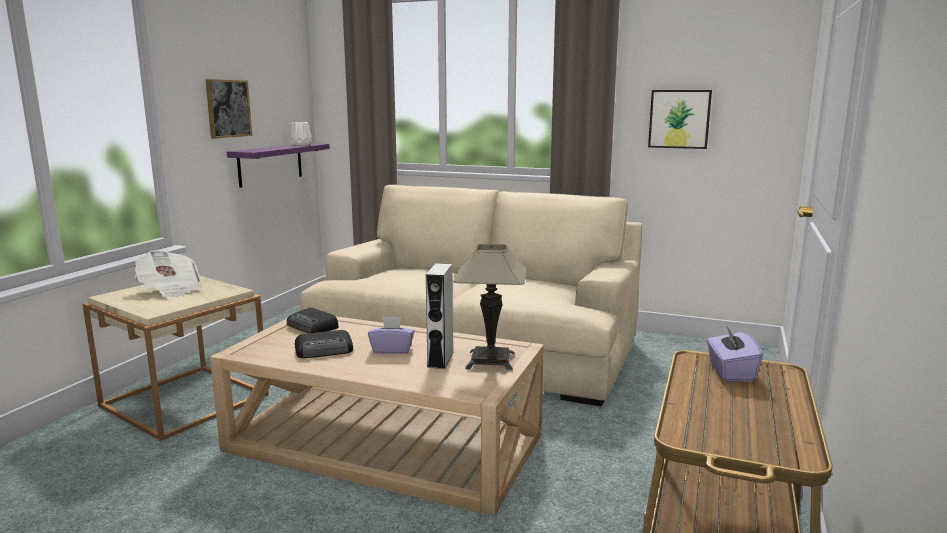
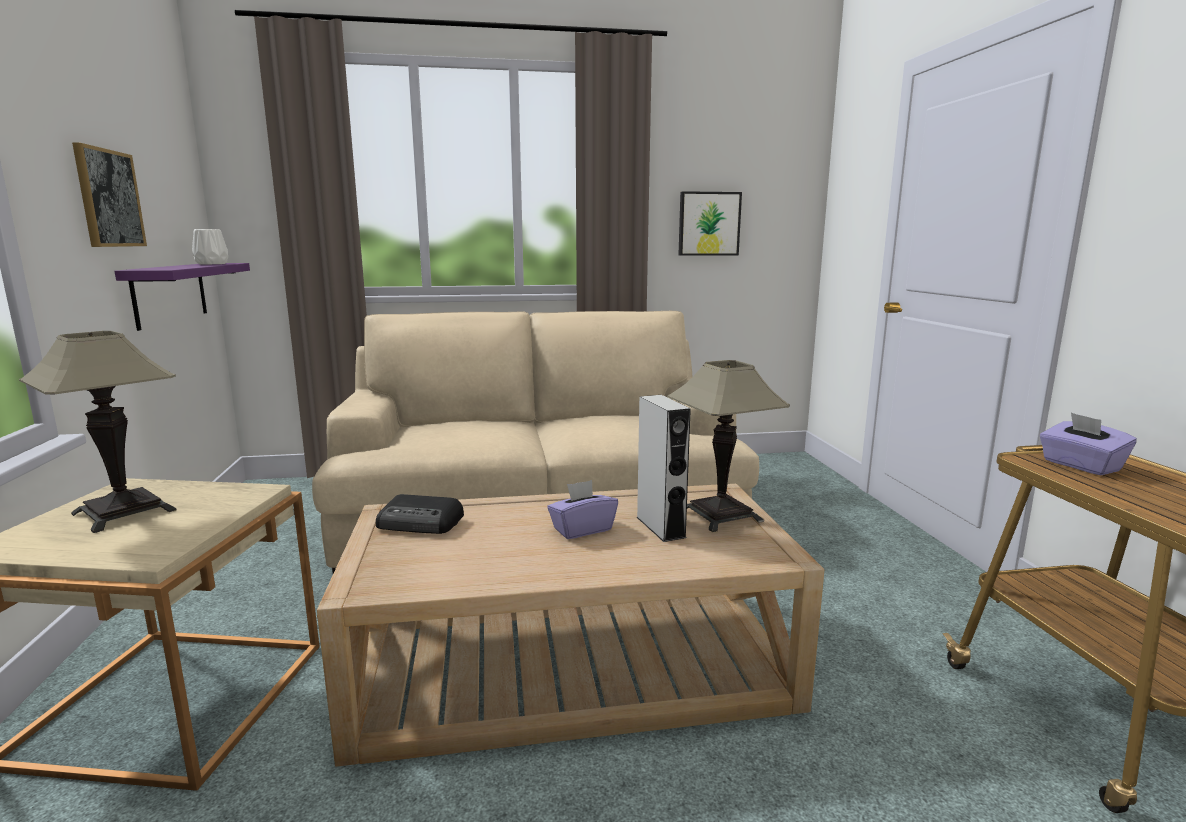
camera: 30 degrees left, 0 degrees up
(170, 290) = (125, 512): newspaper -> table lamp
(325, 350) = (492, 552): radio -> none

